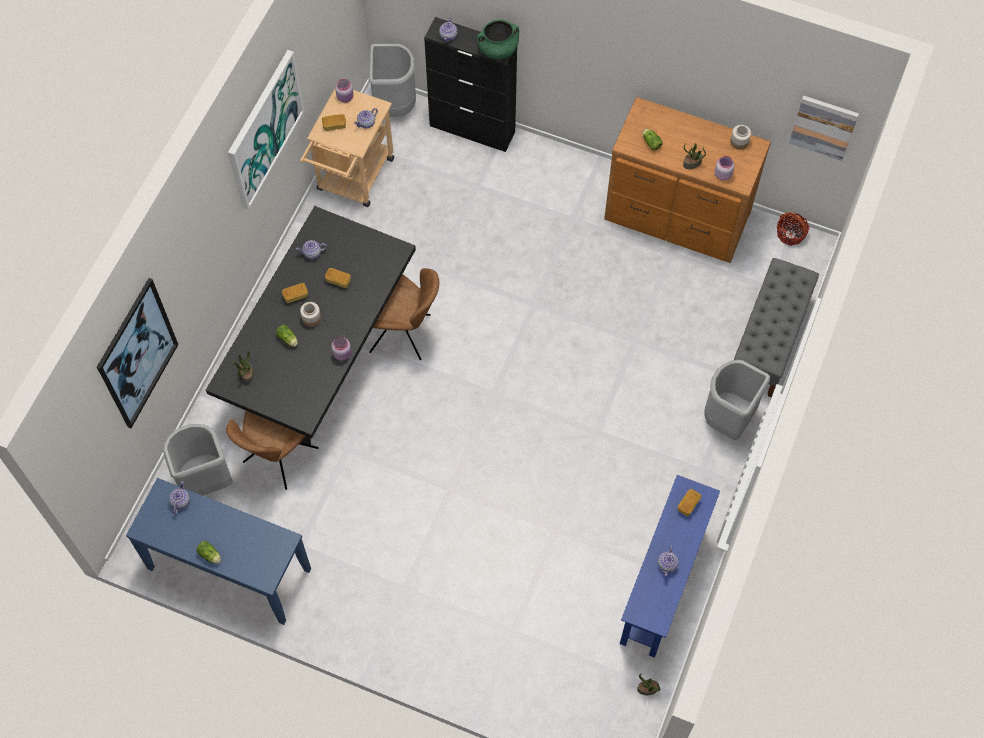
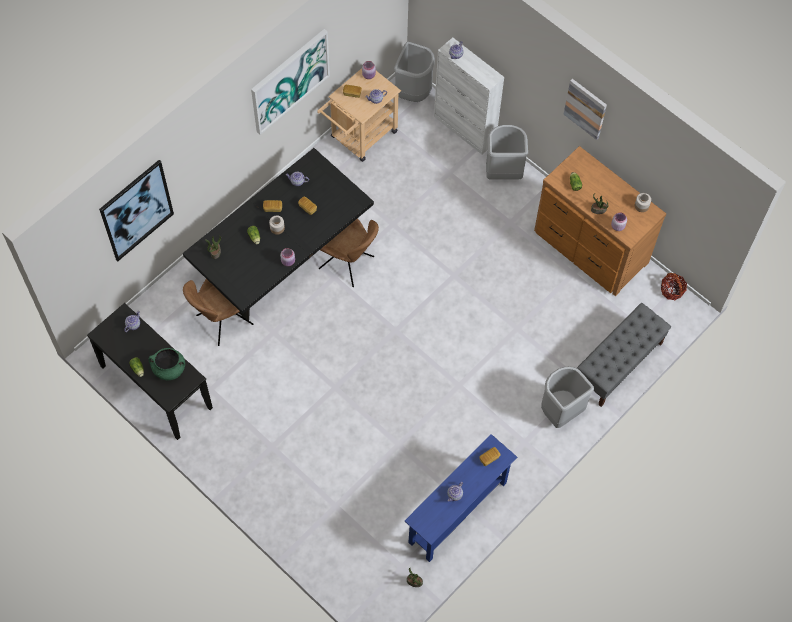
camera: 20 degrees right, 0 degrees up
(206, 481) = (165, 319): grey trash can -> grey trash can (503, 172)
(229, 569) = (155, 387): blue console table -> black console table
(472, 129) = (464, 129): black cabinet -> white cabinet
(498, 49) = (488, 77): green cooking pot -> green cooking pot (169, 369)
(823, 126) = (703, 215): picture -> picture (585, 108)

